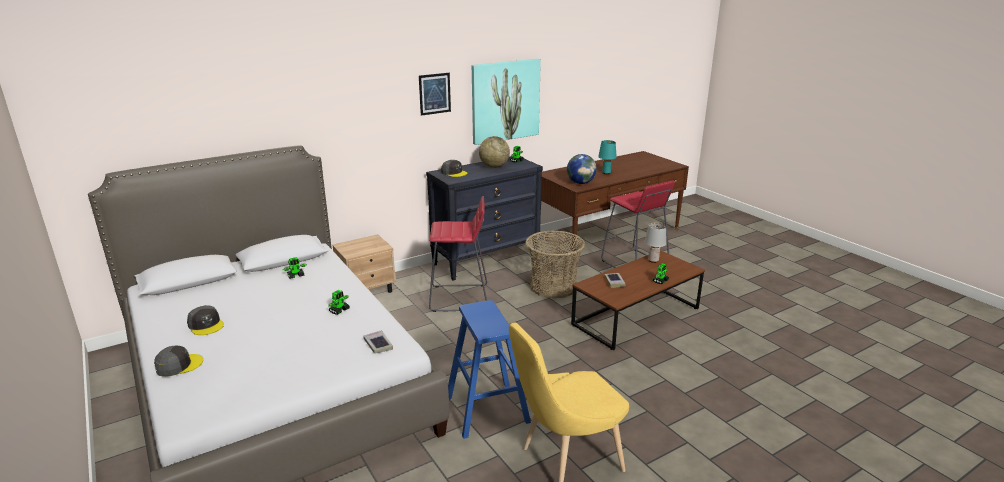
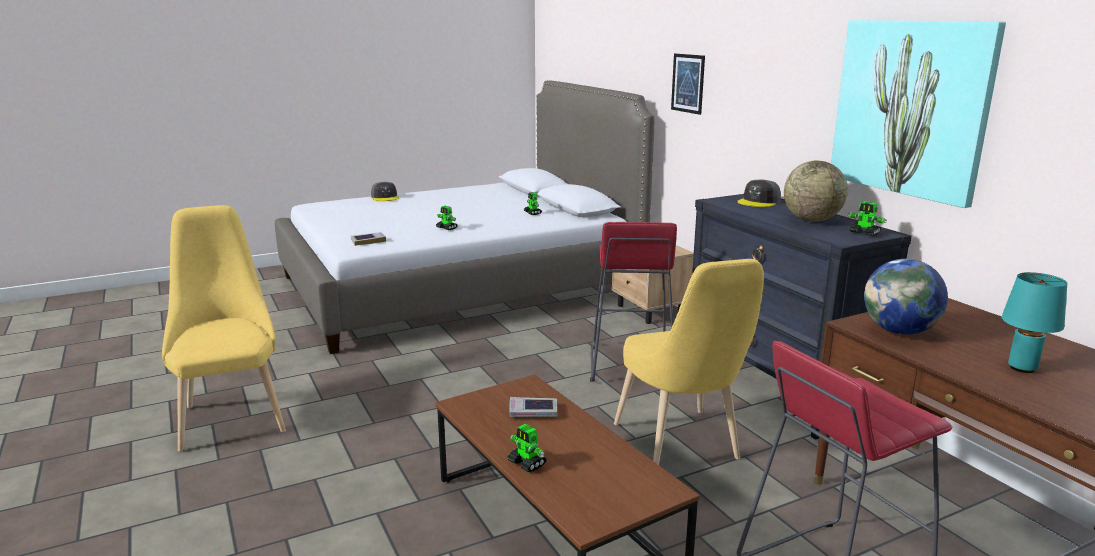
camera: 95 degrees right, 5 degrees down
(206, 325) = (444, 198): grey cap -> none
(434, 93) = (792, 64): picture -> picture (688, 83)
(487, 409) = (357, 376): blue stool -> none
(553, 286) = (680, 446): basket -> yellow chair
(653, 260) = (632, 473): grey table lamp -> none

